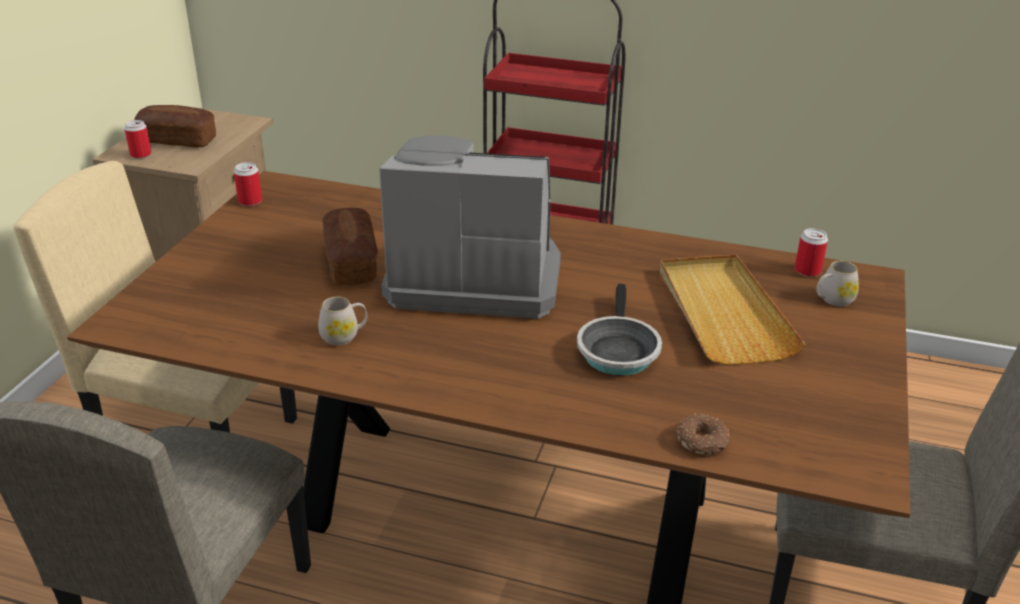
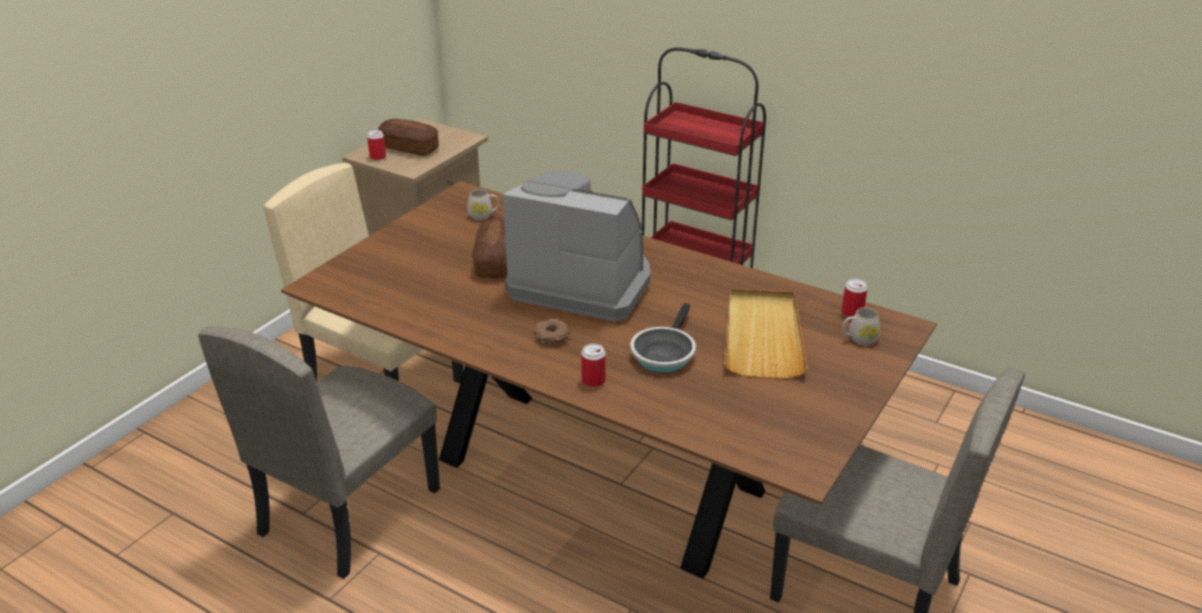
camera: 15 degrees right, 0 degrees up
(250, 201) = (440, 205): can -> can (593, 381)
(344, 336) = (468, 315): white mug -> white mug (483, 215)
(702, 442) = (693, 428): donut -> donut (551, 337)

